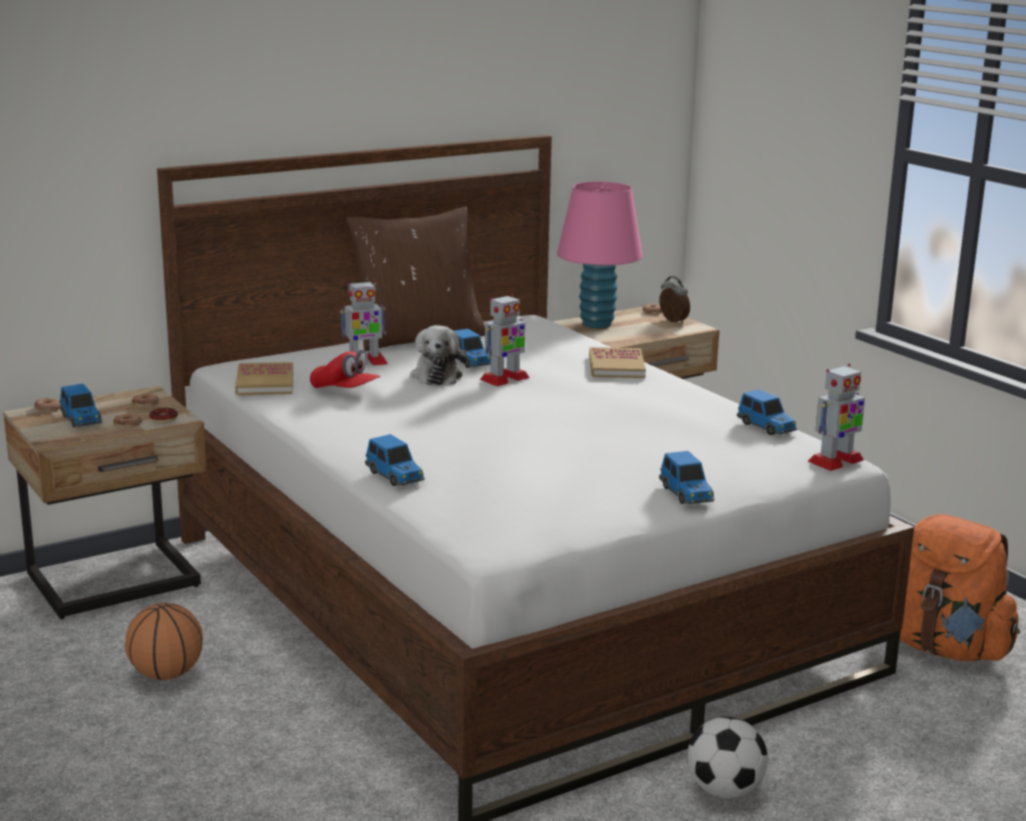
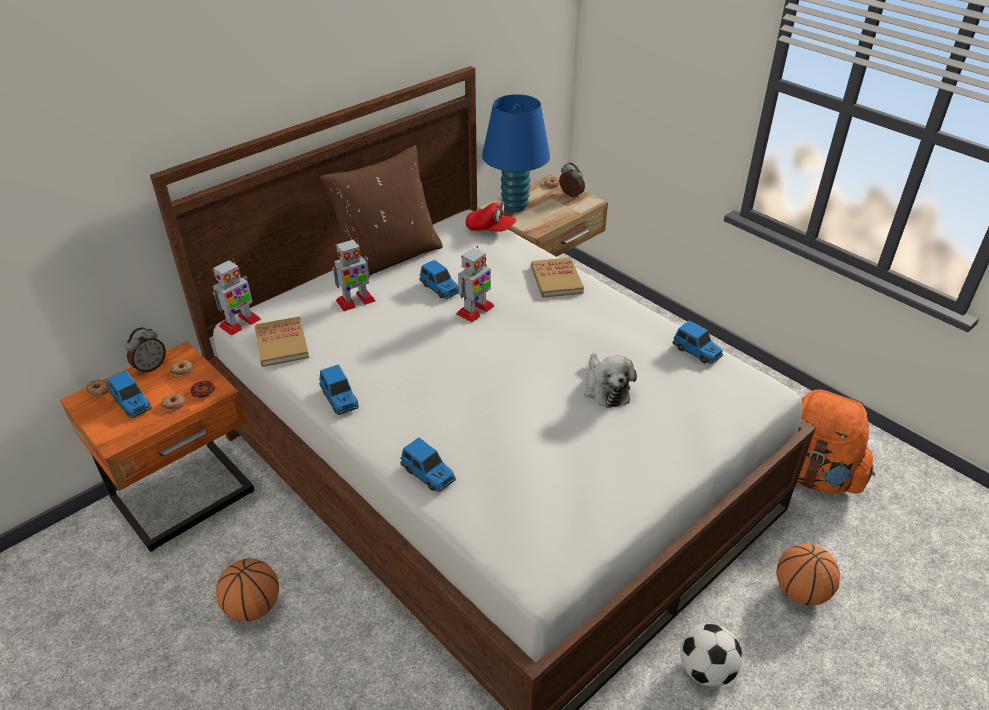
camera: 10 degrees left, 20 degrees up
(110, 398) = (150, 367): none -> alarm clock
(116, 583) = (186, 498): beige nightstand -> orange nightstand
(345, 390) = (351, 346): red cap -> red cap (490, 229)
(437, 375) = (419, 312): plush toy -> plush toy (606, 388)
(596, 324) = (515, 206): pink table lamp -> blue table lamp
(686, 494) = (668, 462): toy car -> toy car (340, 399)
(835, 461) = (763, 393): toy robot -> toy robot (240, 323)
(884, 743) = (801, 592): none -> basketball

